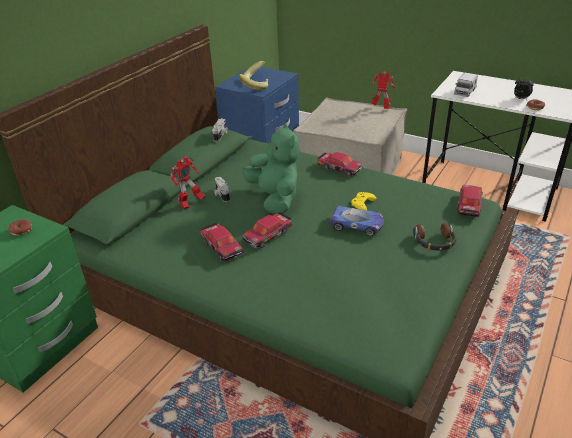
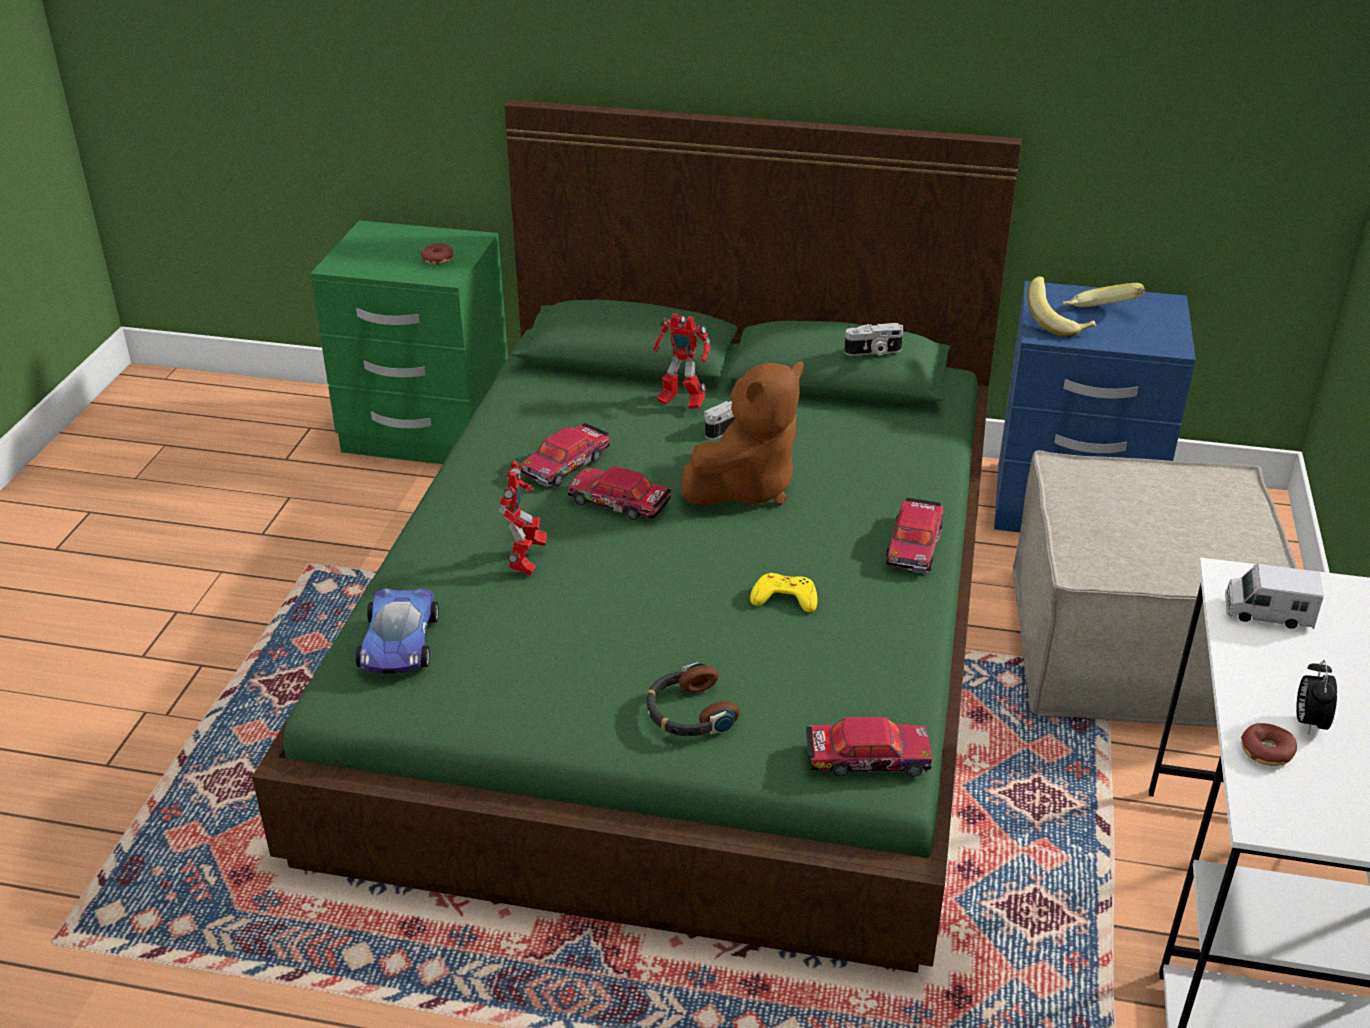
camera: 70 degrees right, 0 degrees up
(275, 198) = (746, 487): green plush toy -> brown plush toy
(357, 224) = (703, 601): toy car -> toy car (398, 642)
(381, 108) = (1269, 560): toy robot -> toy robot (526, 561)

